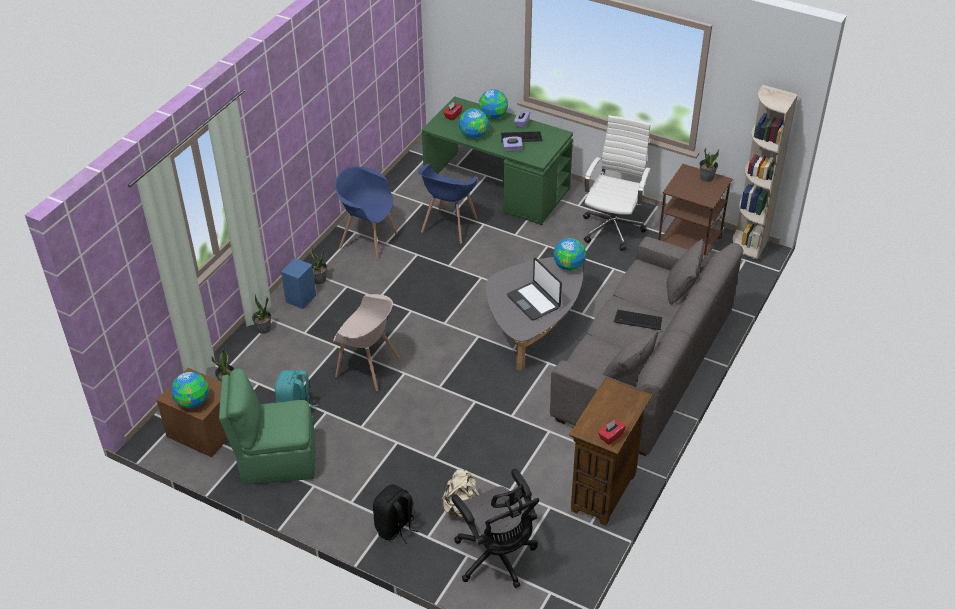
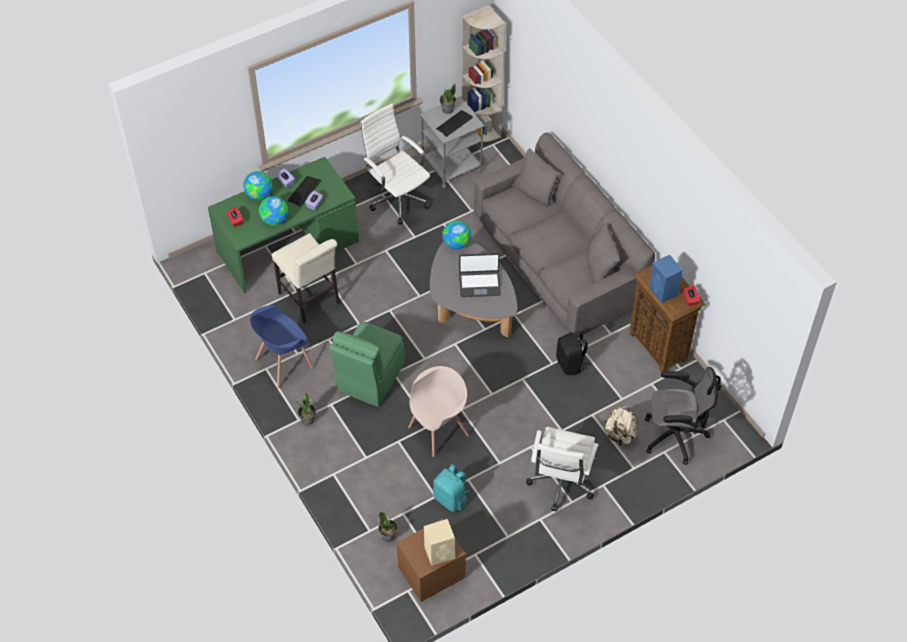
camera: 60 degrees left, 10 degrees up
(193, 401) = (440, 552): globe -> beige speaker
(263, 329) = (340, 484): potted plant -> none
(276, 460) = (497, 534): green chair -> green chair (369, 378)
(300, 299) = (322, 443): blue speaker -> blue speaker (663, 292)
(365, 485) = (560, 485): none -> white office chair
(395, 528) = (613, 484): black backpack -> black backpack (570, 364)
(449, 226) = (310, 301): blue chair -> beige stool
(638, 320) = (552, 233): keyboard -> keyboard (454, 123)
(690, 245) = (452, 165): brown cart -> grey cart

